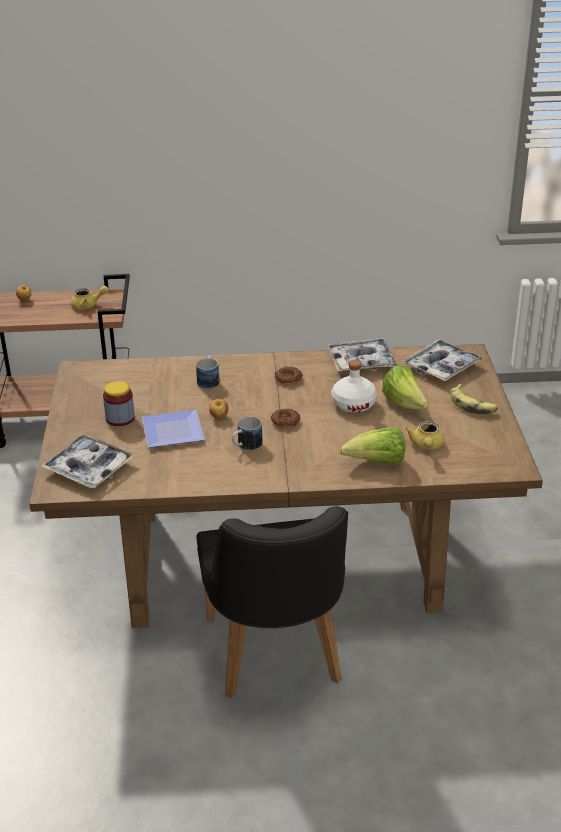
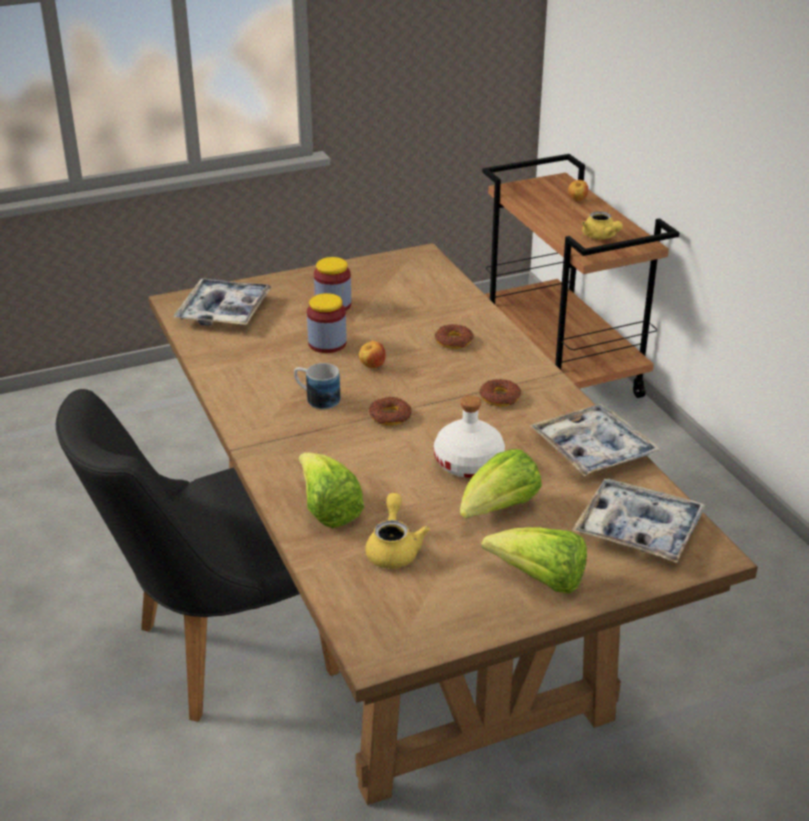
camera: 70 degrees right, 0 degrees up
(174, 430) = (327, 343): plate -> jar
(209, 380) = (454, 341): mug -> donut
(426, 446) = (394, 549): yellow teapot -> yellow teapot turned 105 degrees clockwise
(472, 405) = (540, 580): banana -> lettuce

